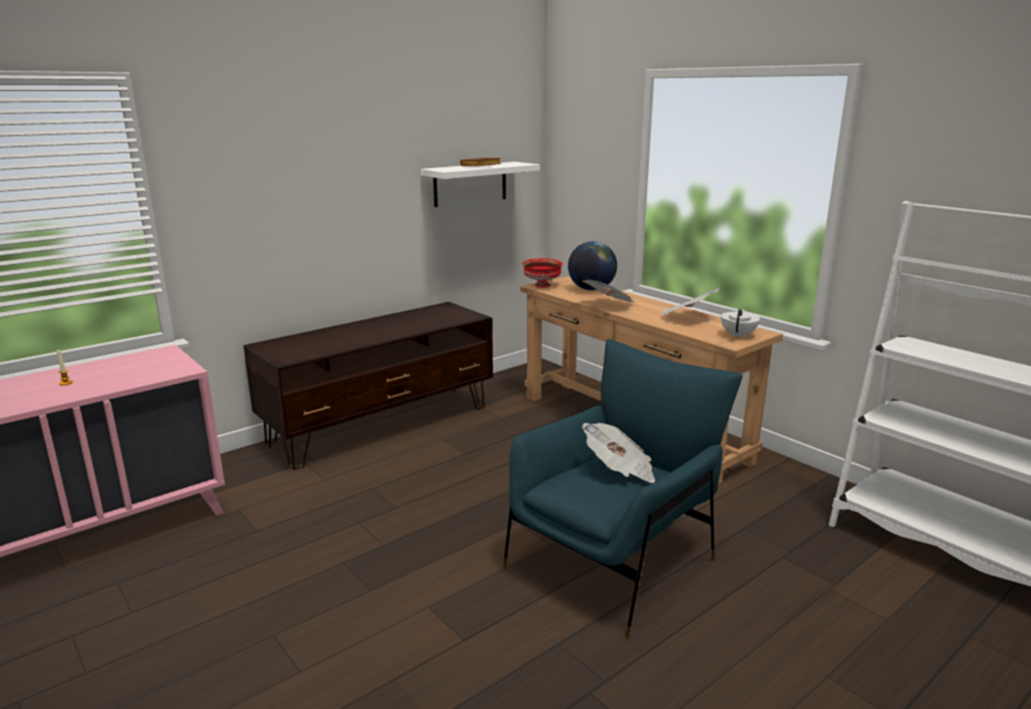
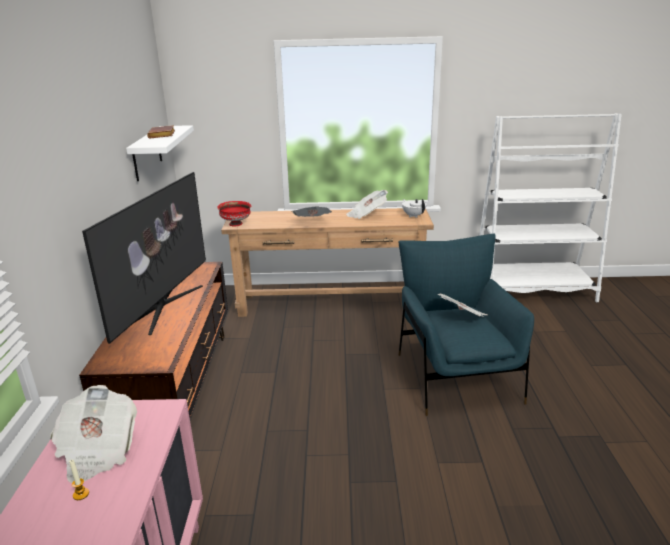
camera: 50 degrees left, 5 degrees up
(118, 370) = (97, 451): none -> newspaper
(375, 329) = (163, 307): none -> television
(591, 289) = (272, 216): globe -> none

